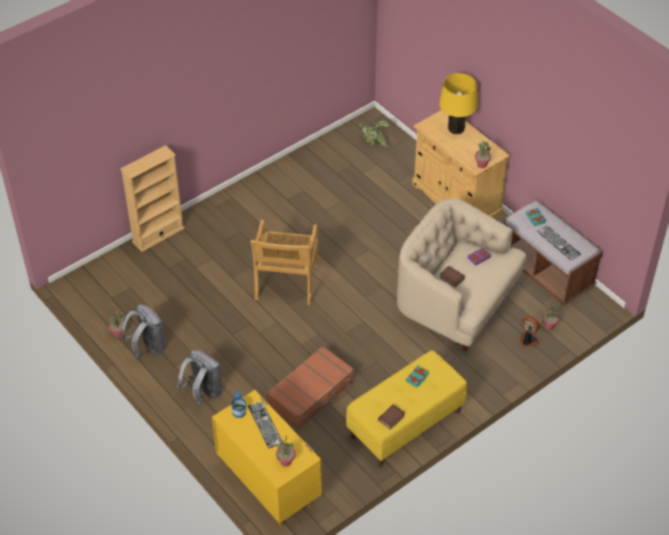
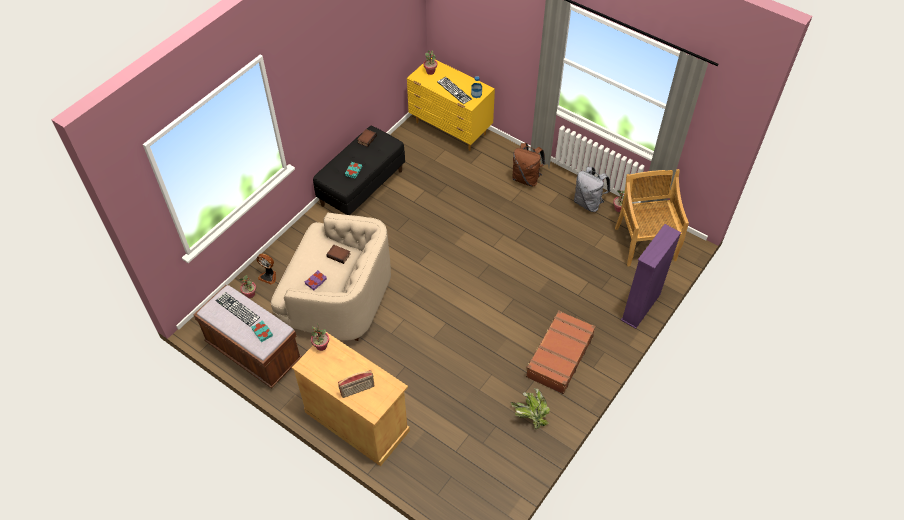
camera: 165 degrees right, 5 degrees up
(158, 235) = (640, 307): beige bookcase -> purple bookcase
(203, 393) = (526, 178): grey backpack -> brown backpack
(286, 283) = (499, 284): beige chair -> beige chair (645, 243)
(311, 393) = (442, 195): brown suitcase -> brown suitcase (559, 356)
(372, 142) = (470, 484): potted plant -> potted plant (530, 416)
(405, 425) = (362, 187): yellow bench -> black bench
(456, 129) = (357, 390): yellow table lamp -> radio

